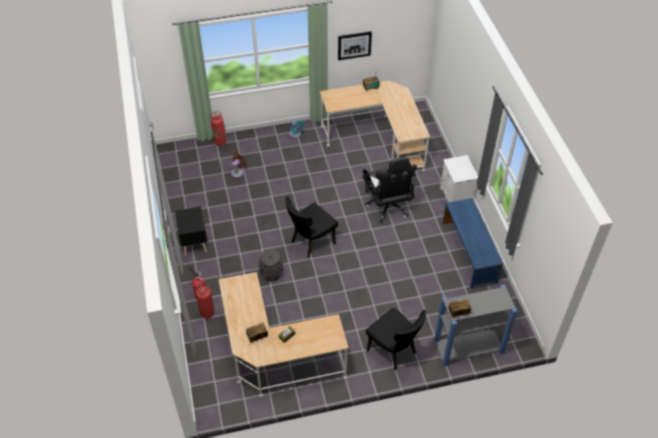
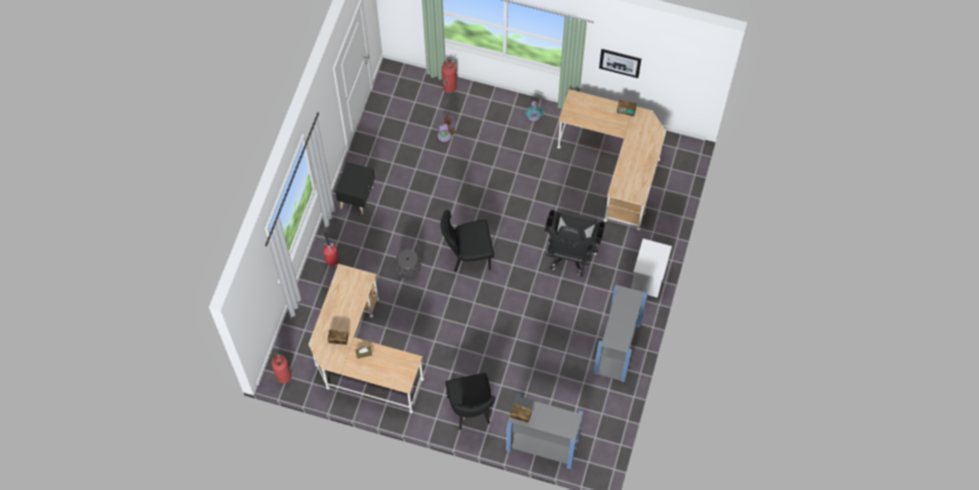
camera: 30 degrees right, 15 degrees up
(207, 313) = (327, 281): fire extinguisher -> fire extinguisher (283, 376)
(470, 252) = (616, 349): blue bench -> grey bookcase

